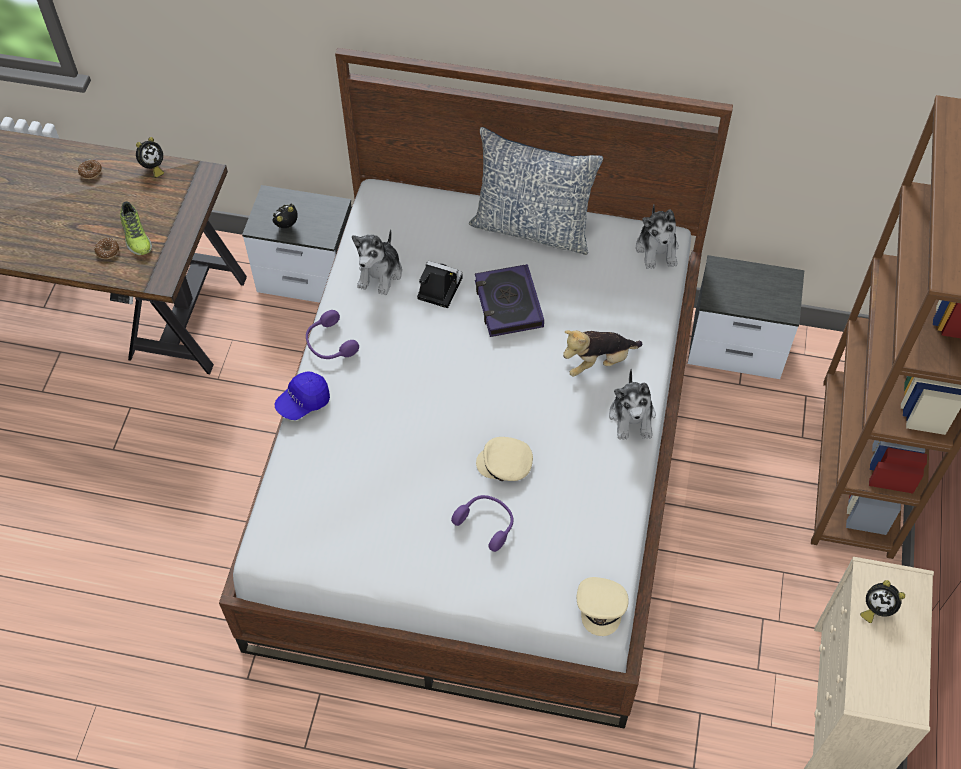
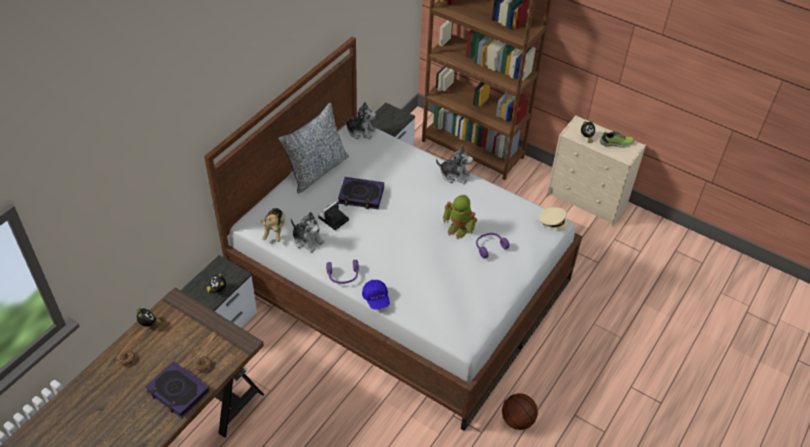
camera: 70 degrees left, 10 degrees down
(58, 243) = (178, 392): none -> book
(135, 235) = (201, 347): shoe -> shoe (616, 143)
(288, 726) = (518, 420): none -> basketball
(505, 465) = (459, 229): beige cap -> toy robot
(597, 362) = (416, 176): plush toy -> plush toy (274, 231)

